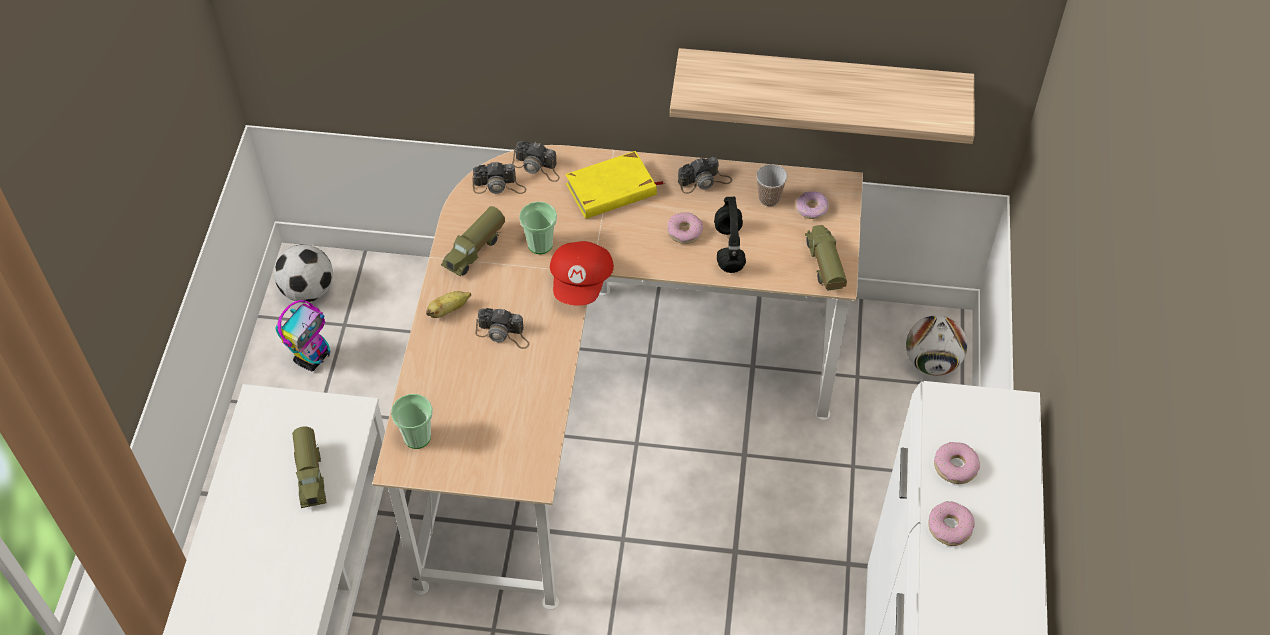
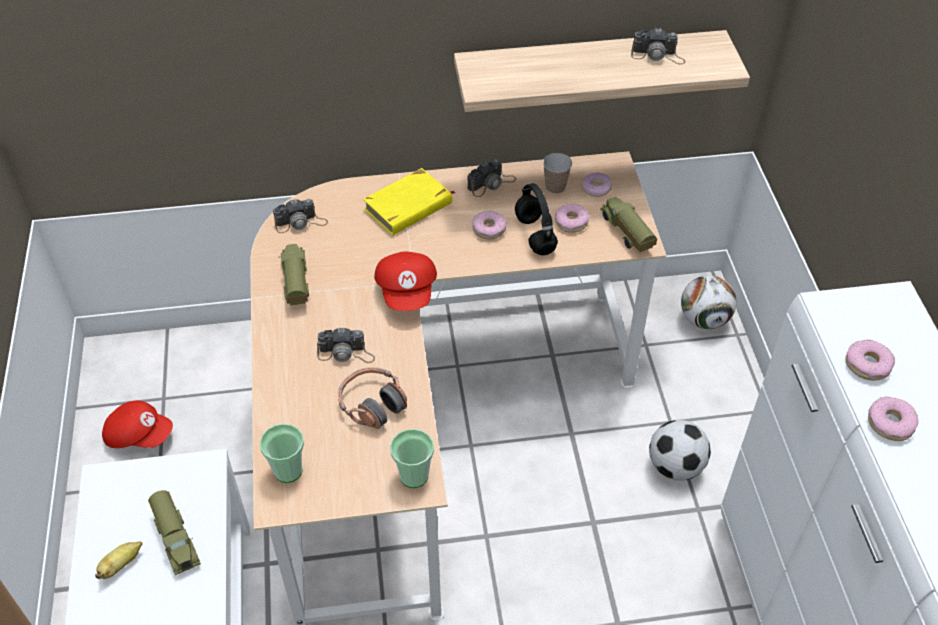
camera: 15 degrees left, 5 degrees down
(308, 290) = (120, 375): football -> football (675, 466)
(312, 357) = (139, 434): toy robot -> red cap
(448, 310) = (284, 342): banana -> banana (121, 565)
(475, 250) = (295, 283): toy truck -> toy truck turned 150 degrees clockwise
(513, 390) = (372, 404): none -> headphones
(537, 167) = (332, 200): camera -> camera (658, 55)
(540, 244) = (356, 266): cup -> cup (414, 476)
(771, 242) = (571, 222): none -> donut

